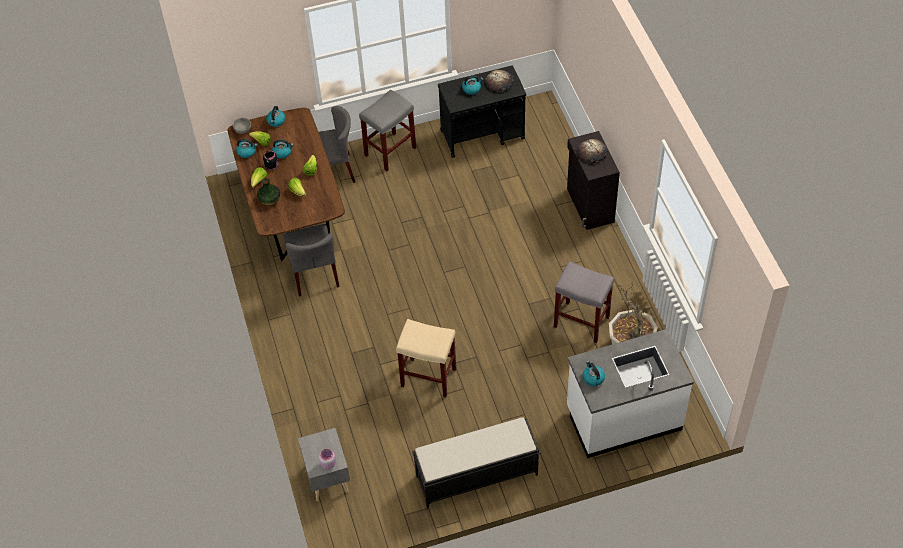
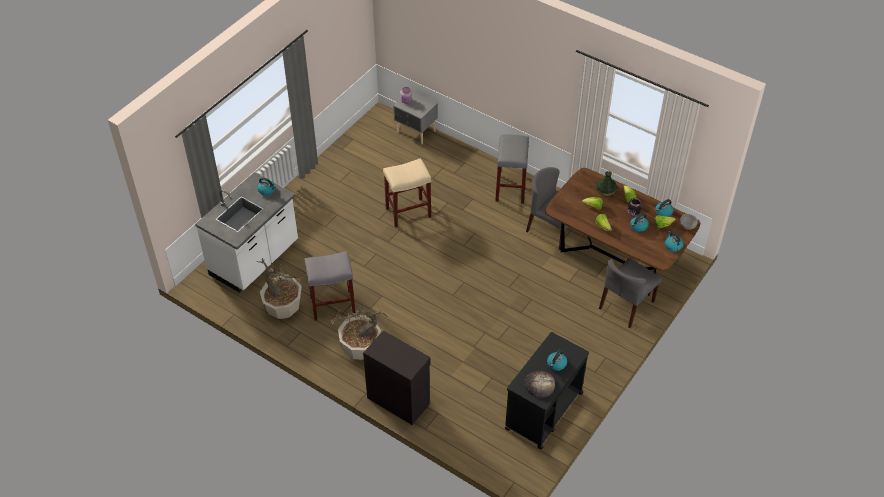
camera: 140 degrees right, 5 degrees down
(390, 151) = (601, 349): grey stool -> grey stool (511, 189)
(475, 475) = (327, 178): black bench -> none
(588, 265) = (360, 349): none -> potted plant
(592, 152) = (399, 356): bread -> none

